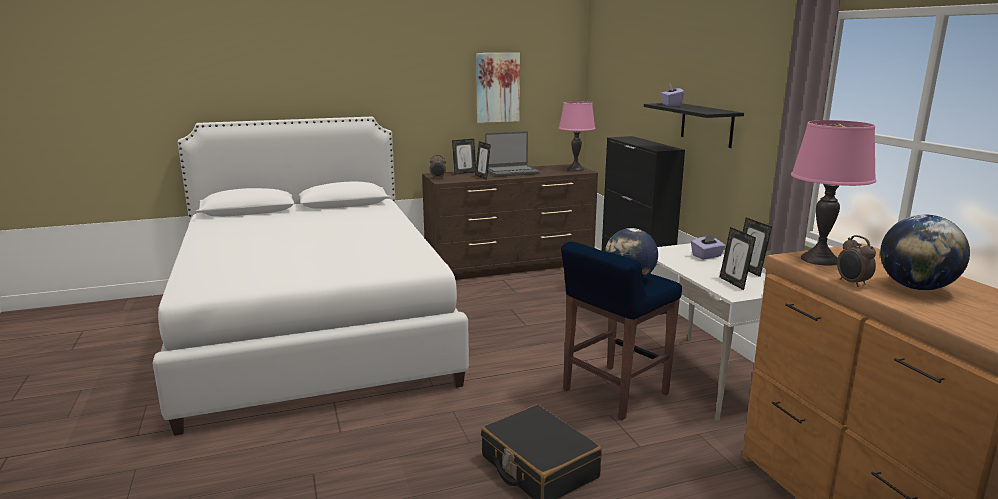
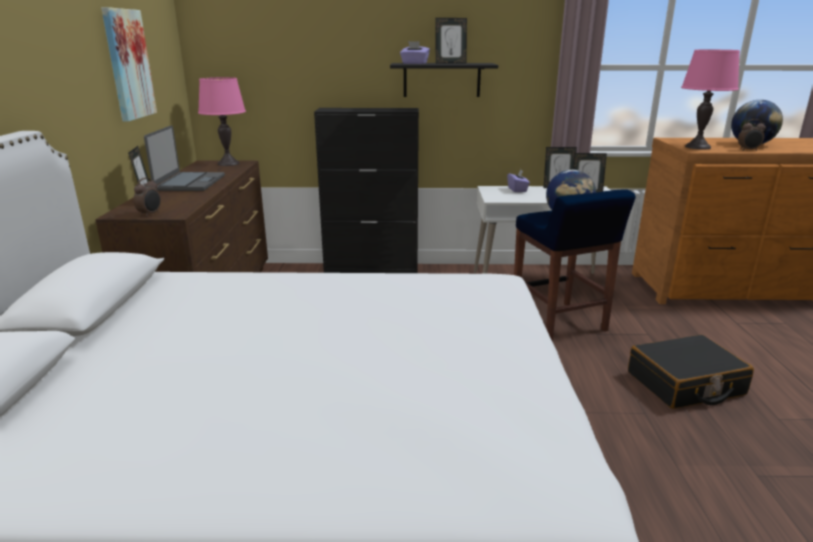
camera: 70 degrees left, 5 degrees up
(482, 177) = (192, 196): picture frame -> picture frame (450, 63)

